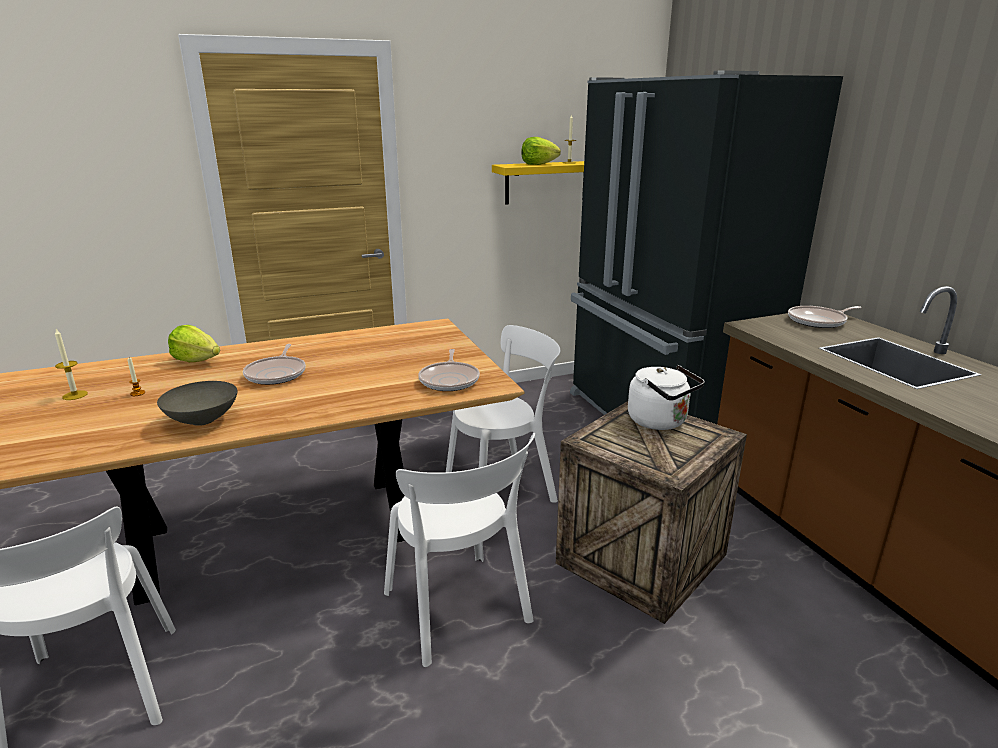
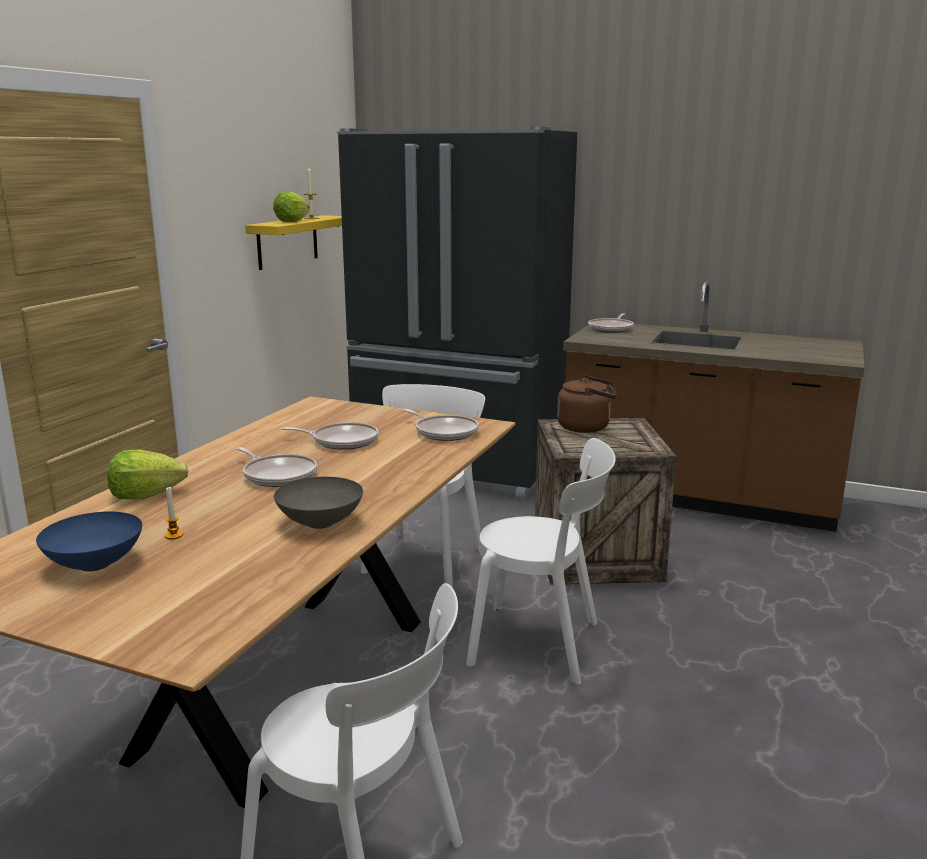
camera: 45 degrees left, 5 degrees down
(75, 395) = (95, 564): candle -> blue bowl
(372, 361) = (342, 441): none -> frying pan
(660, 422) = (587, 427): white kettle -> brown kettle

